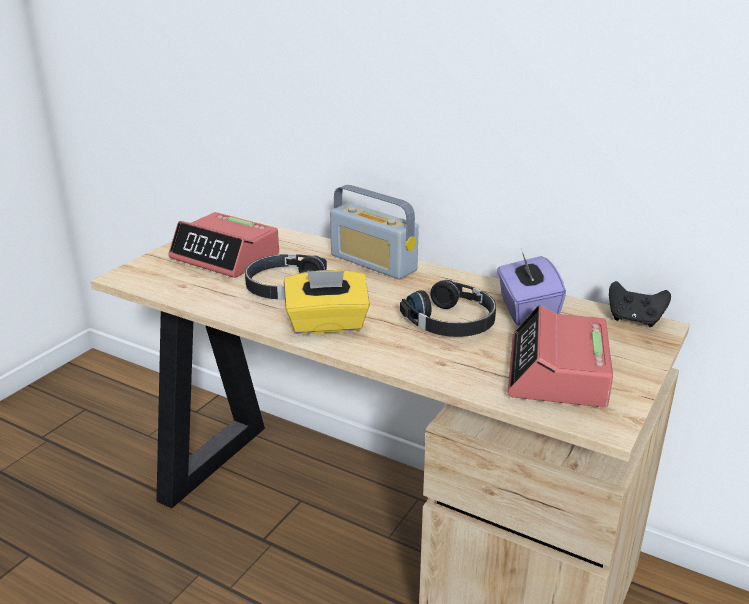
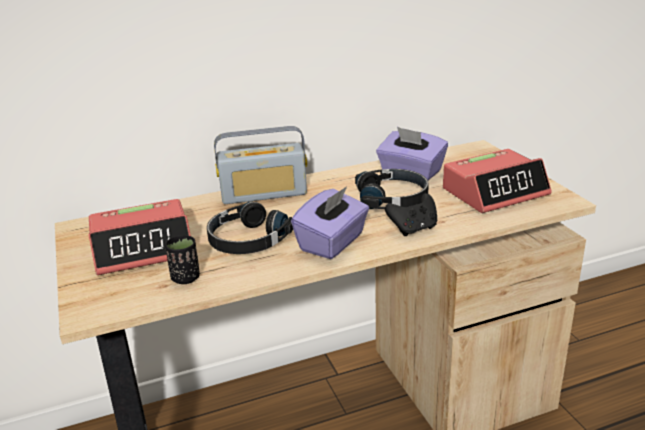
camera: 50 degrees left, 0 degrees up
(201, 289) = (185, 278): none -> black cup
(327, 324) = (332, 242): yellow tissue box -> purple tissue box
(557, 373) = (495, 192): alarm clock -> alarm clock turned 75 degrees counterclockwise
(634, 320) = (462, 150): black game controller -> black game controller (413, 229)

